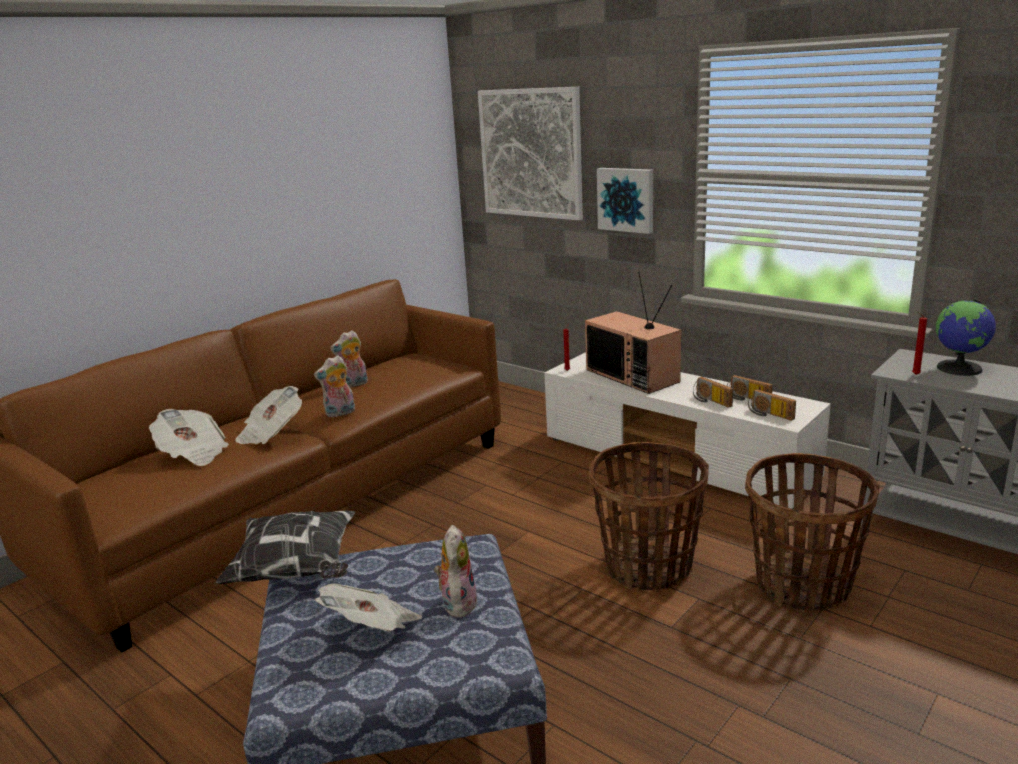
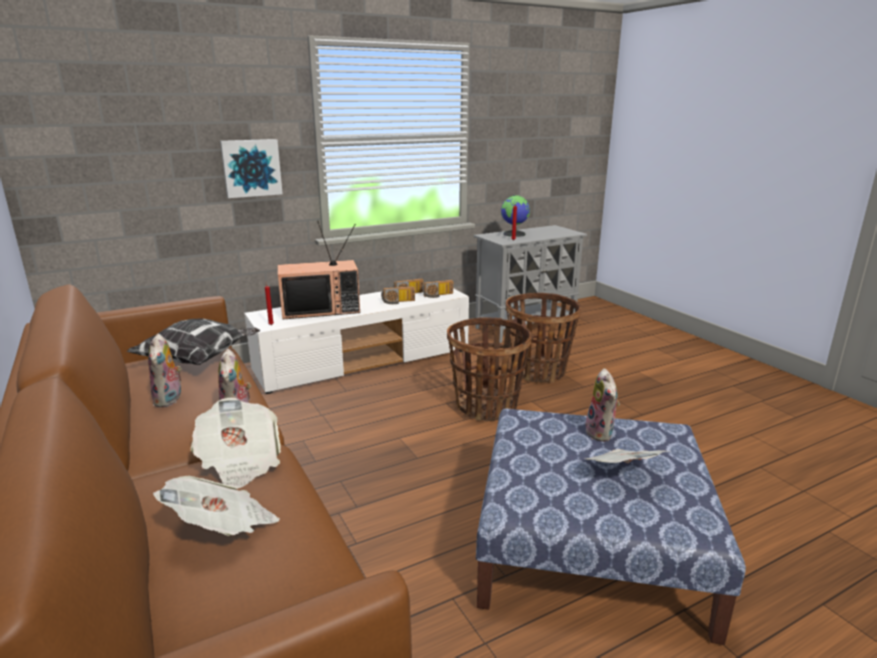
camera: 70 degrees left, 0 degrees up
(297, 570) = (510, 504): pillow -> pillow (199, 359)
(457, 603) = (601, 433): plush toy -> plush toy turned 120 degrees counterclockwise
(531, 153) = (125, 131): picture -> none

